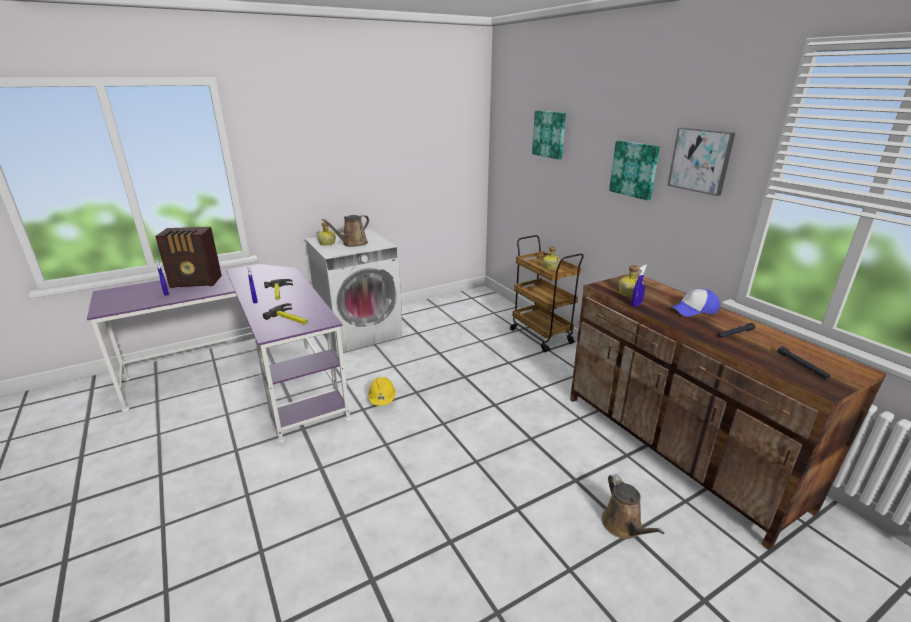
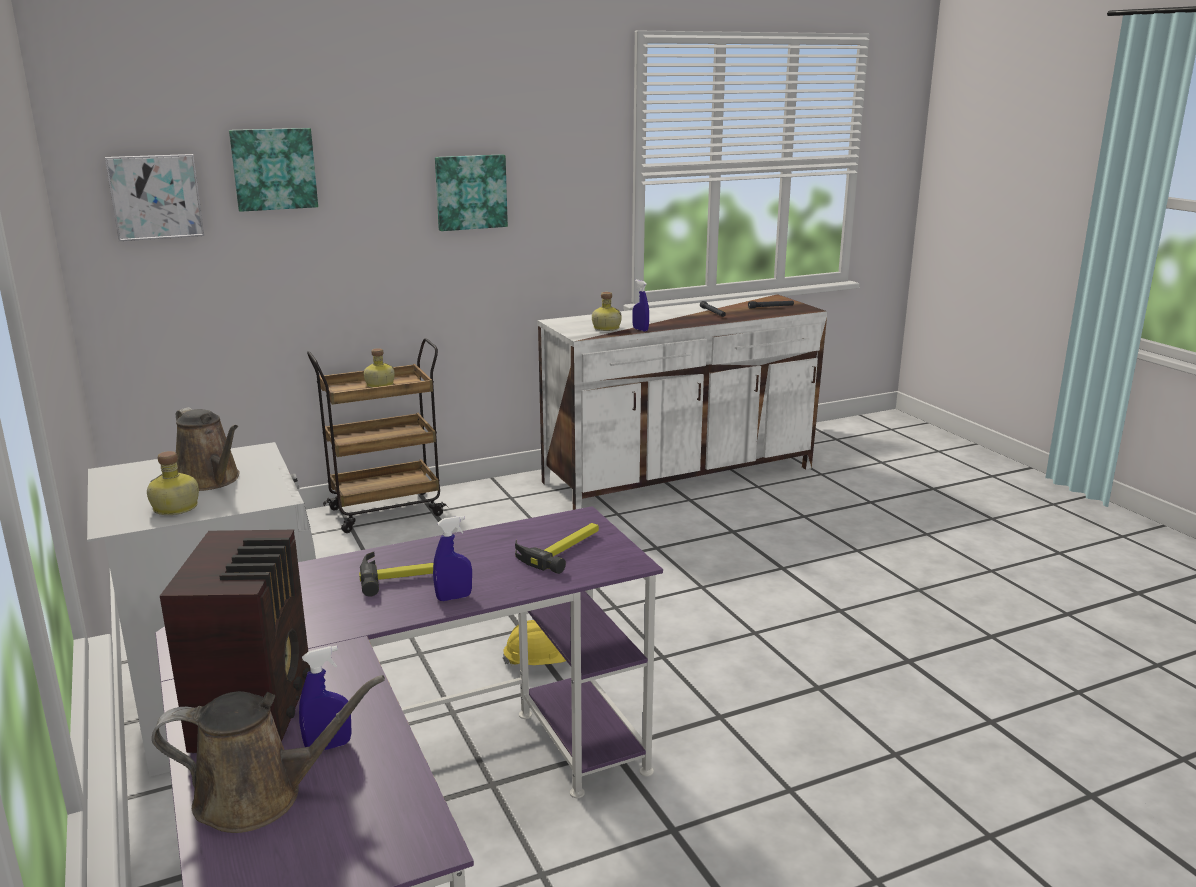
camera: 85 degrees left, 5 degrees down
(623, 526) = (796, 518): brown watering can -> brown watering can (259, 796)
(675, 450) = (682, 476): brown cabinet -> white cabinet
(694, 310) = (657, 315): cap -> none
(701, 160) = (560, 162): picture -> picture (155, 197)

